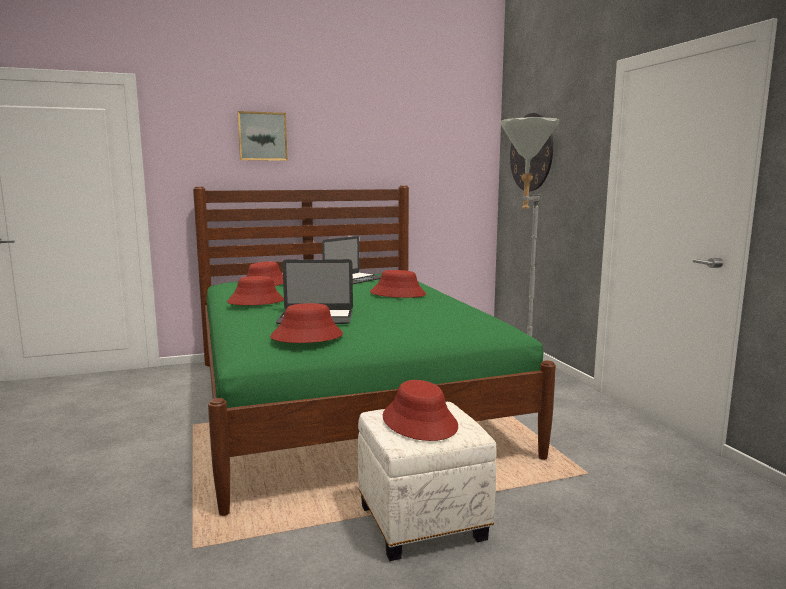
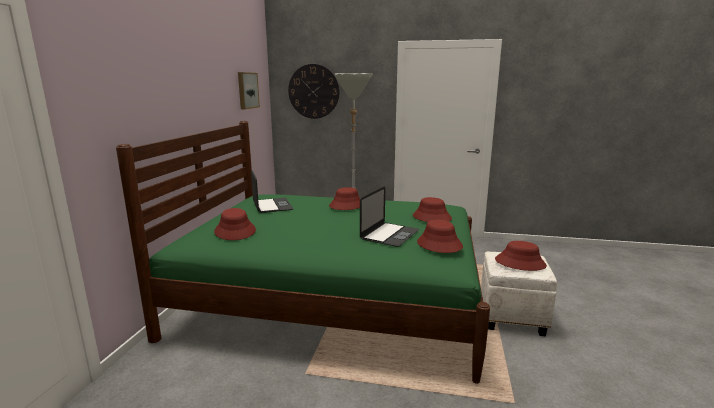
camera: 60 degrees left, 5 degrees up
(256, 301) = (308, 243): red hat -> red hat (431, 217)
(262, 136) = (154, 81): picture -> picture (247, 90)

